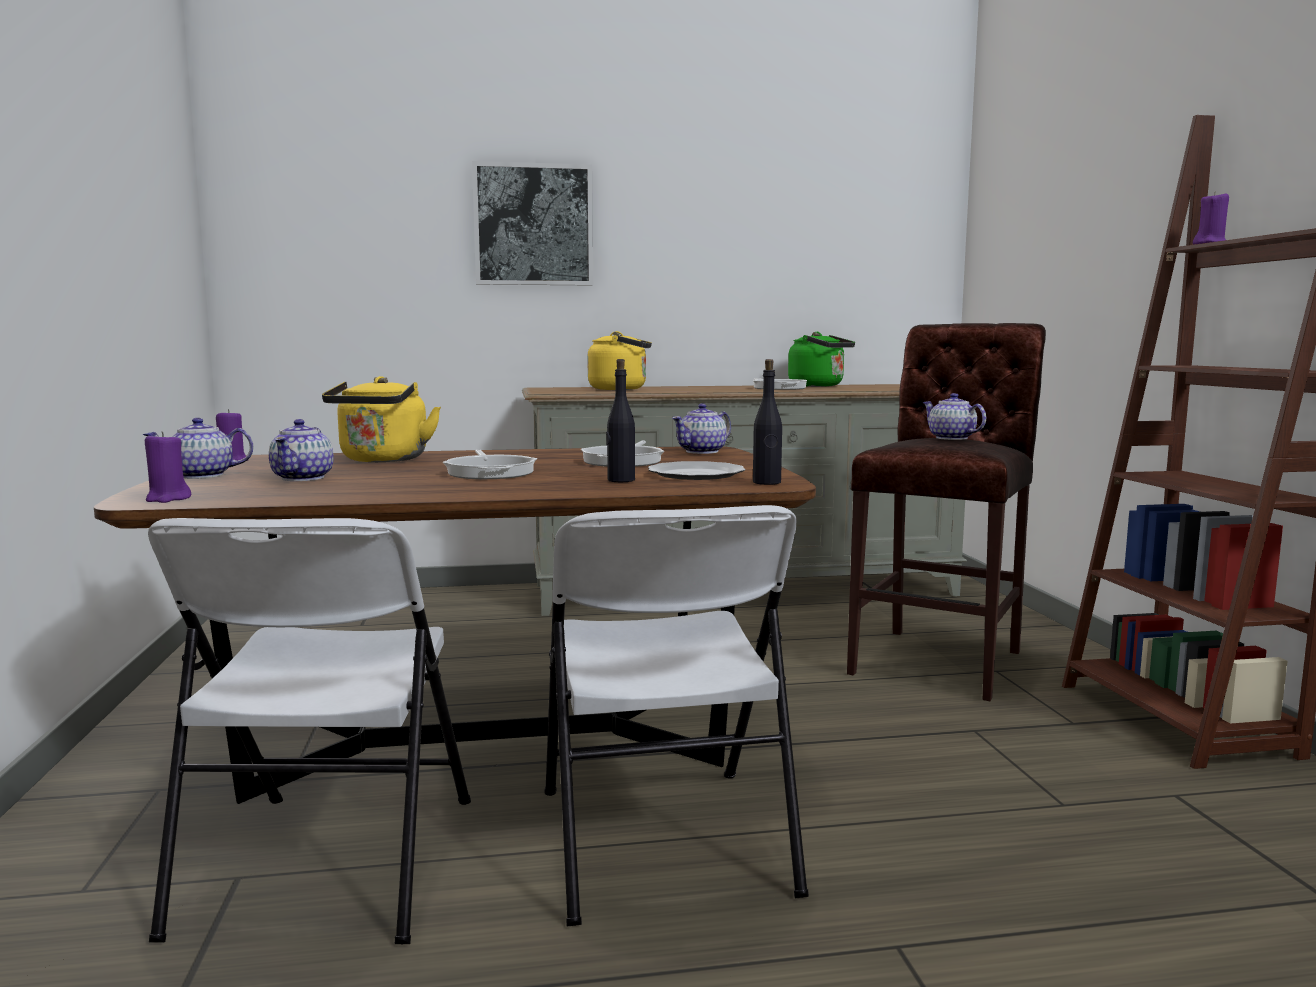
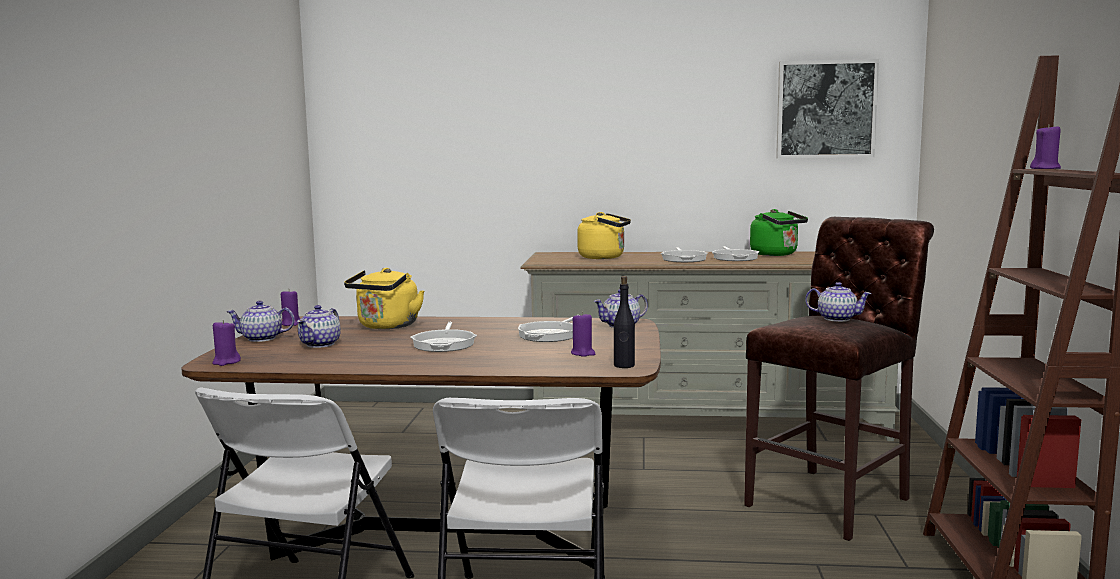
camera: 15 degrees right, 0 degrees up
(533, 225) = (544, 125): picture -> picture (826, 109)
(620, 480) = (523, 357): black bottle -> none
(694, 474) = (583, 353): plate -> purple candle
(720, 389) = (683, 259): none -> frying pan
(951, 438) = (836, 319): teapot -> teapot turned 135 degrees clockwise

